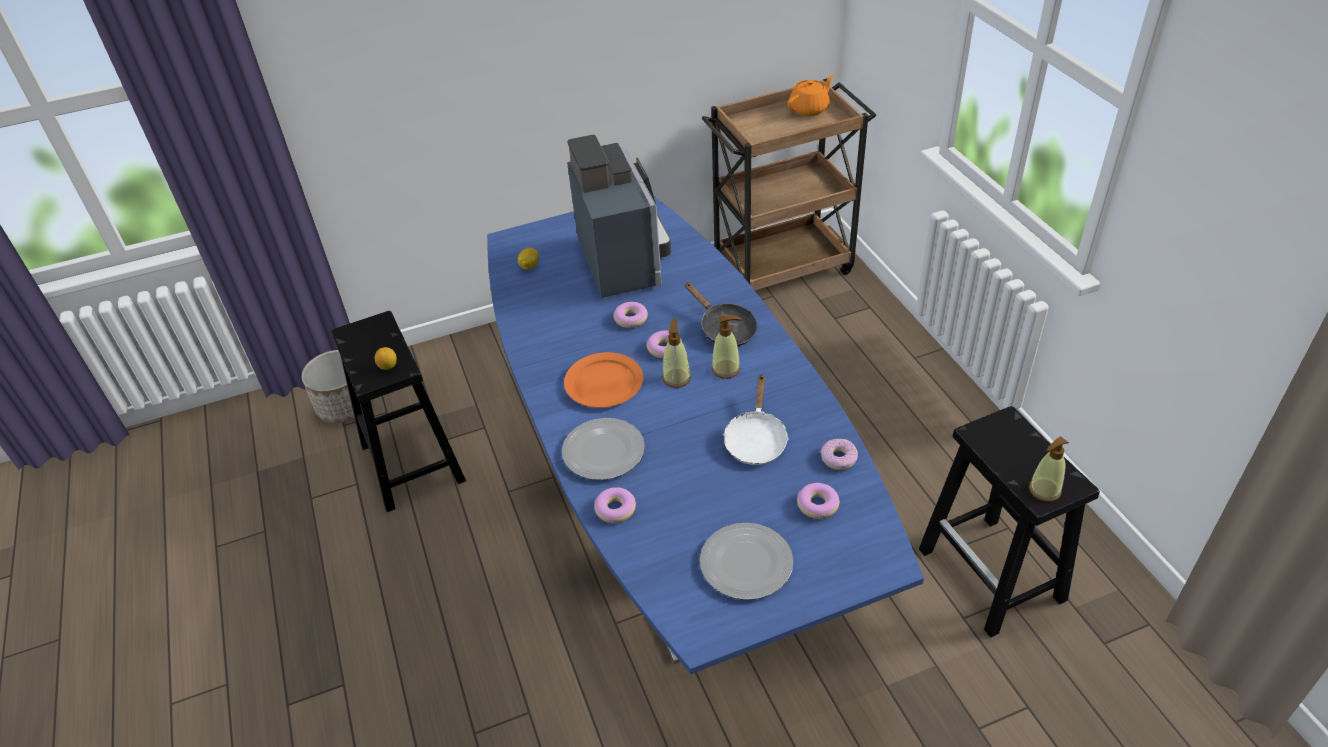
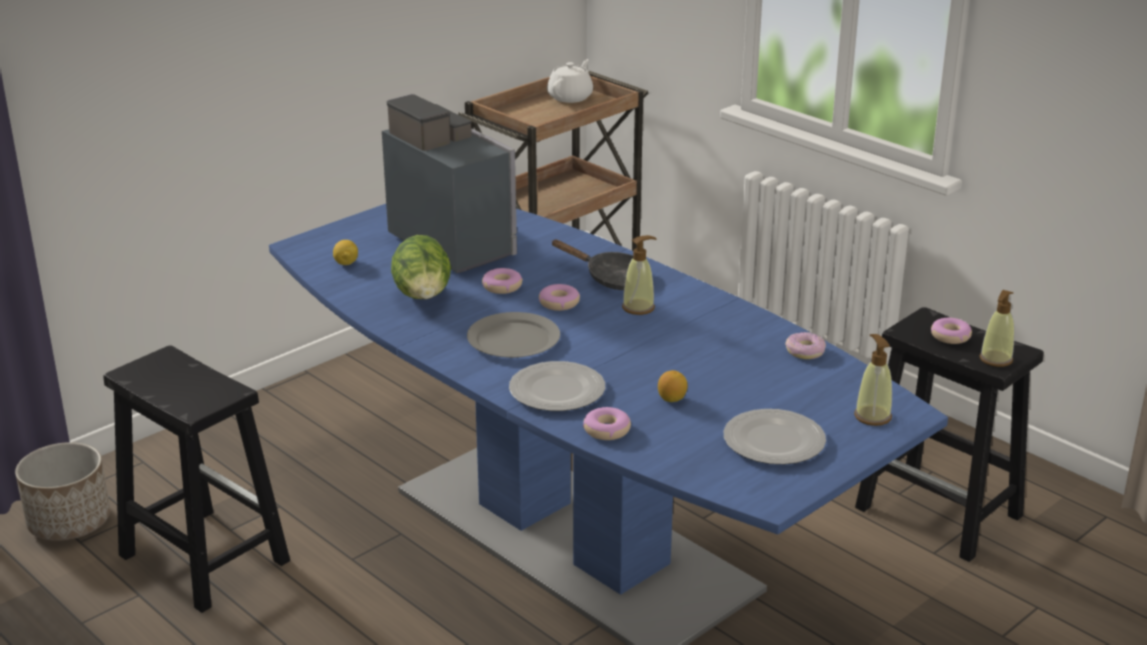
camera: 25 degrees left, 15 degrees down
(388, 366) = (210, 392): lemon -> lemon (672, 399)
(563, 318) = (423, 298): none -> lettuce
(604, 383) = (514, 339): orange plate -> grey plate
(676, 378) = (591, 323): soap dispenser -> soap dispenser (872, 416)
(755, 439) = (711, 353): white frying pan -> none
(809, 109) = (571, 97): orange teapot -> white teapot
(817, 505) = (811, 387): donut -> donut (950, 336)

